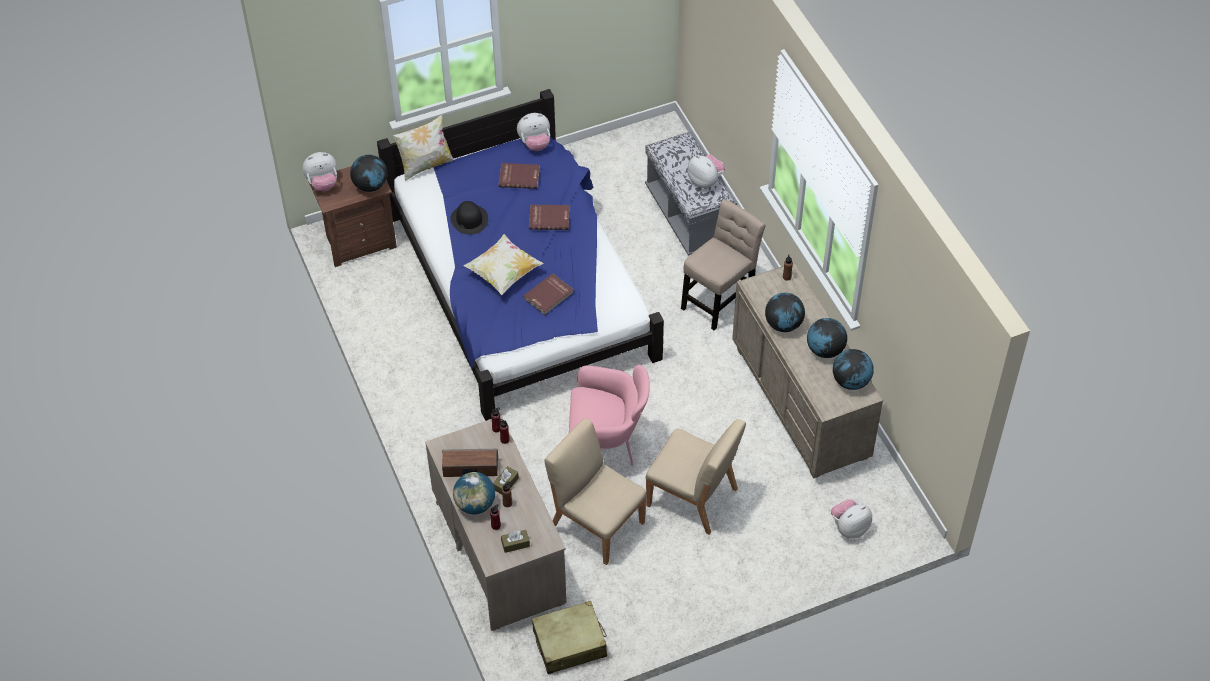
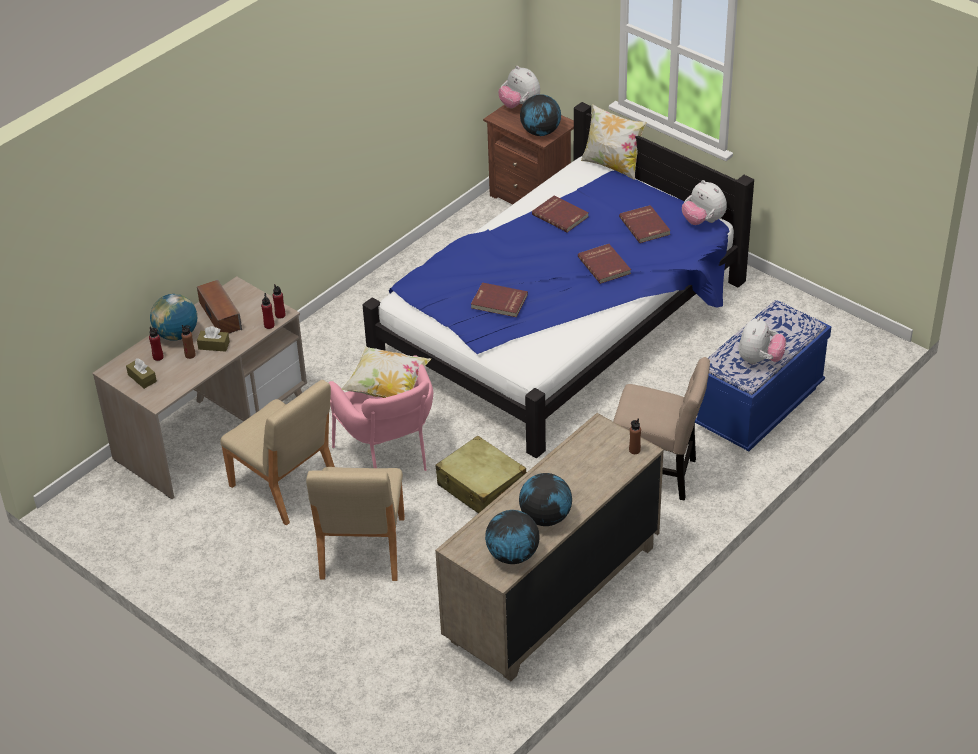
camera: 65 degrees right, 10 degrees down
(469, 219) = (561, 215): black hat -> red book
(504, 273) = (506, 263): pillow -> pillow (387, 387)
(570, 644) = (124, 521): beige suitcase -> beige suitcase (482, 487)
(596, 523) = (285, 486): beige chair -> beige chair turned 120 degrees clockwise
(689, 216) = (759, 407): grey bench -> blue bench
(783, 324) = (560, 471): globe -> none
(849, 527) = (398, 698): plush toy -> none

